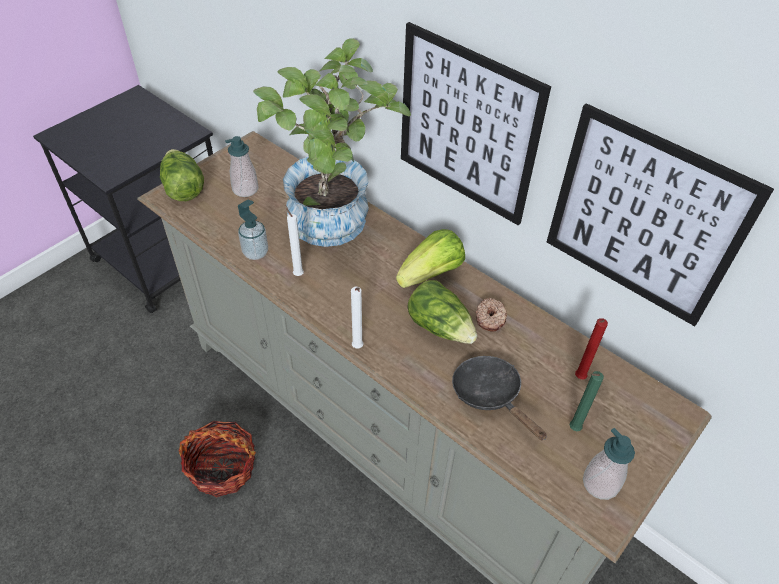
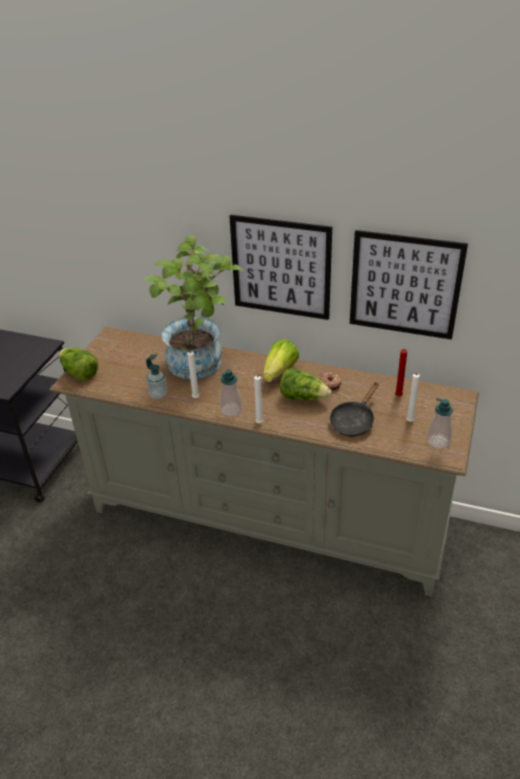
camera: 20 degrees left, 10 degrees down
(222, 468) = (159, 582): basket -> none
(245, 189) = (125, 361): soap dispenser -> soap dispenser (231, 410)
(490, 395) = (354, 421): black frying pan -> black frying pan turned 90 degrees counterclockwise
(573, 429) = (409, 422): green candle -> white candle

